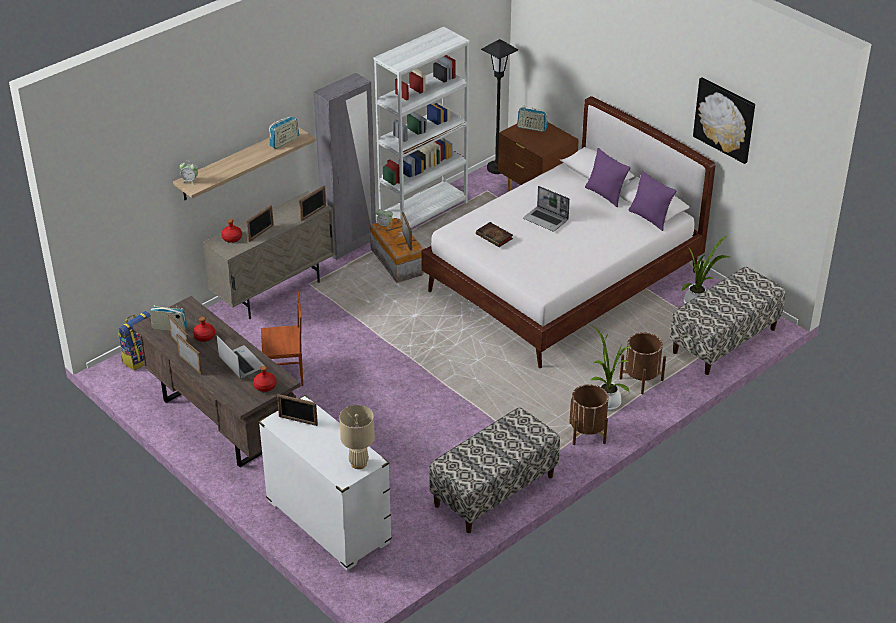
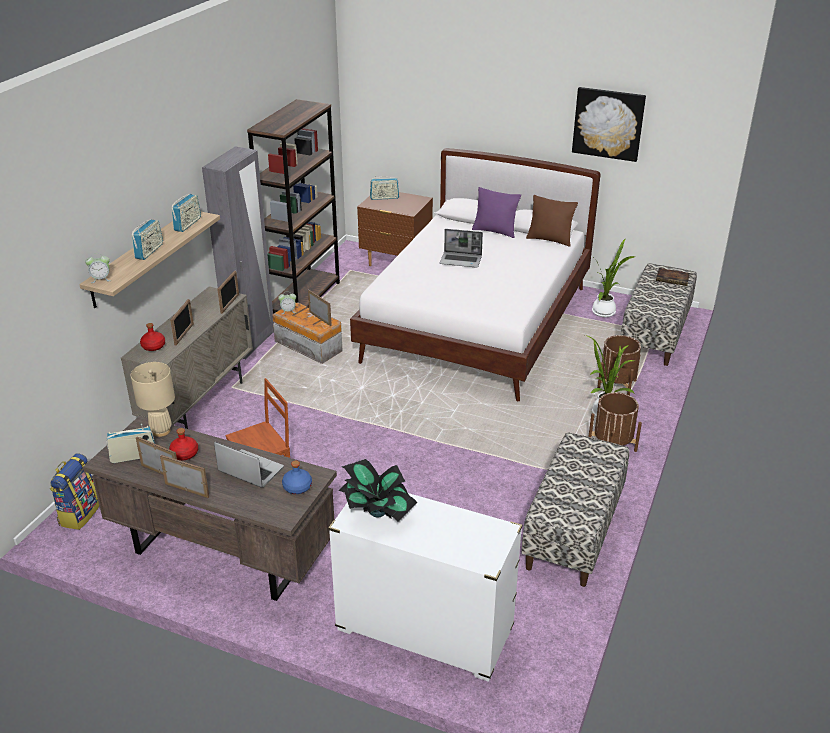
camera: 25 degrees left, 5 degrees down
(239, 162) = (149, 251): none -> radio
(265, 386) = (297, 487): red bottle -> blue bottle
(298, 421) = (377, 512): picture frame -> potted plant
(358, 463) = (489, 538): beige table lamp -> beige table lamp (161, 431)
(424, 212) = (304, 299): white bookcase -> brown bookcase
(495, 237) = (427, 284): book -> book (673, 279)
(497, 168) = (345, 252): black floor lamp -> none
(649, 218) = (549, 240): purple pillow -> brown pillow

